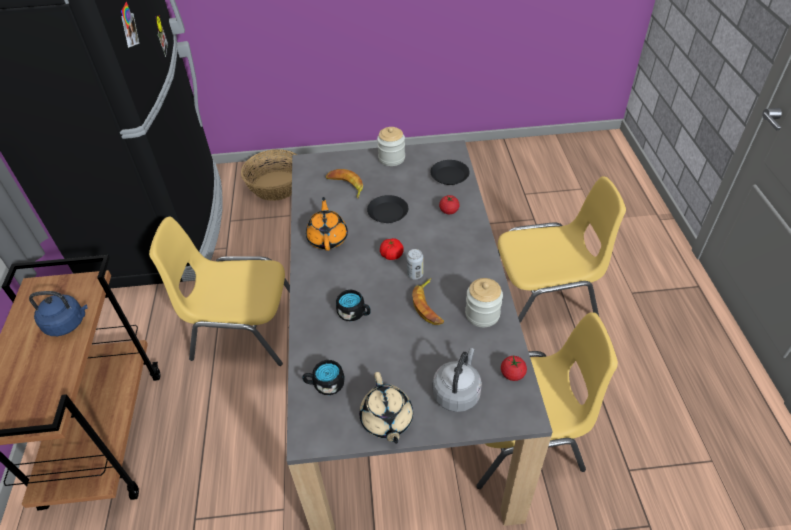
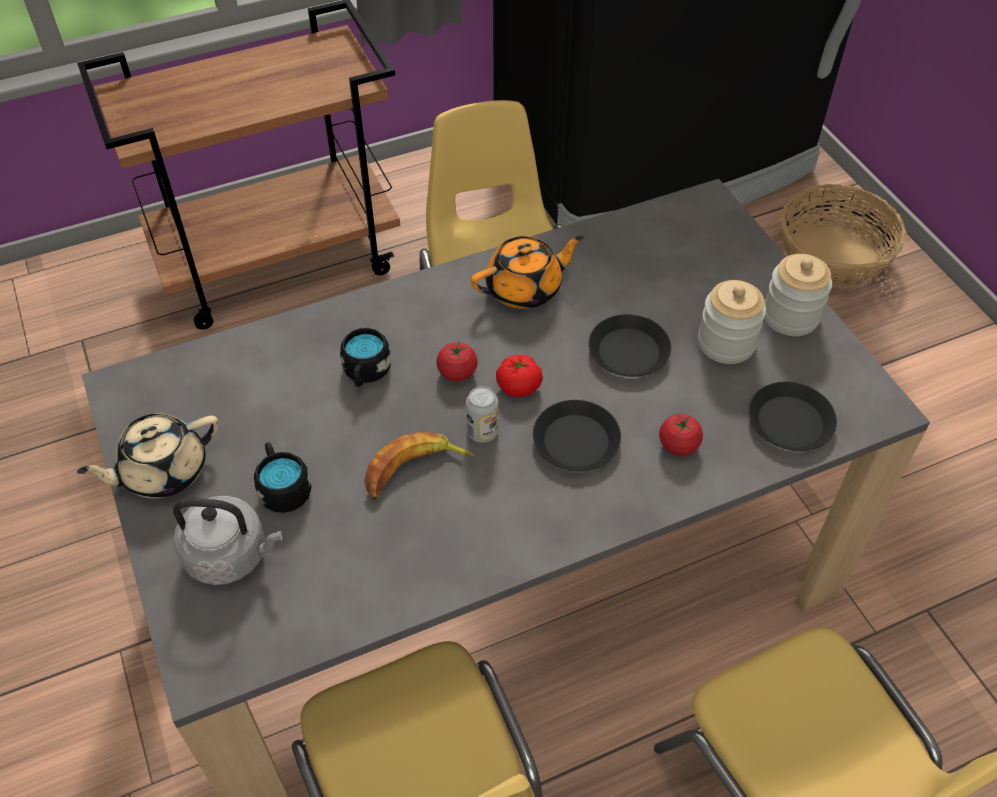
camera: 70 degrees right, 5 degrees up
(67, 324) = (282, 93): blue kettle -> none
(325, 384) = (216, 377): black mug -> black mug (283, 487)
(345, 186) = (671, 272): banana -> none
(433, 242) = (576, 441): none -> black plate
(482, 314) = (417, 558): jar -> jar (726, 343)
(512, 374) = (287, 634): tomato -> tomato (457, 372)

